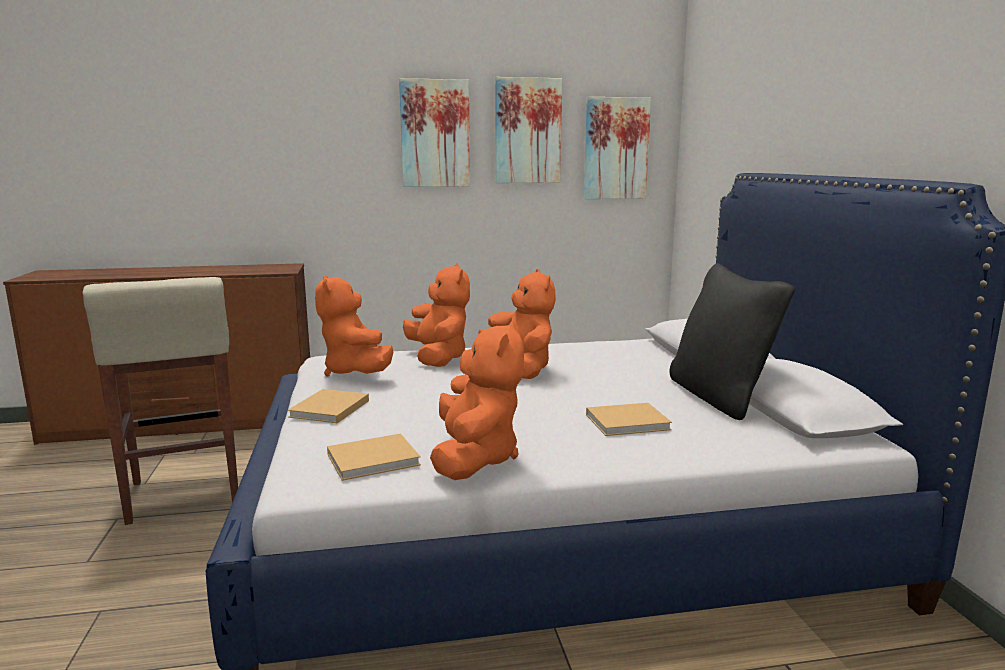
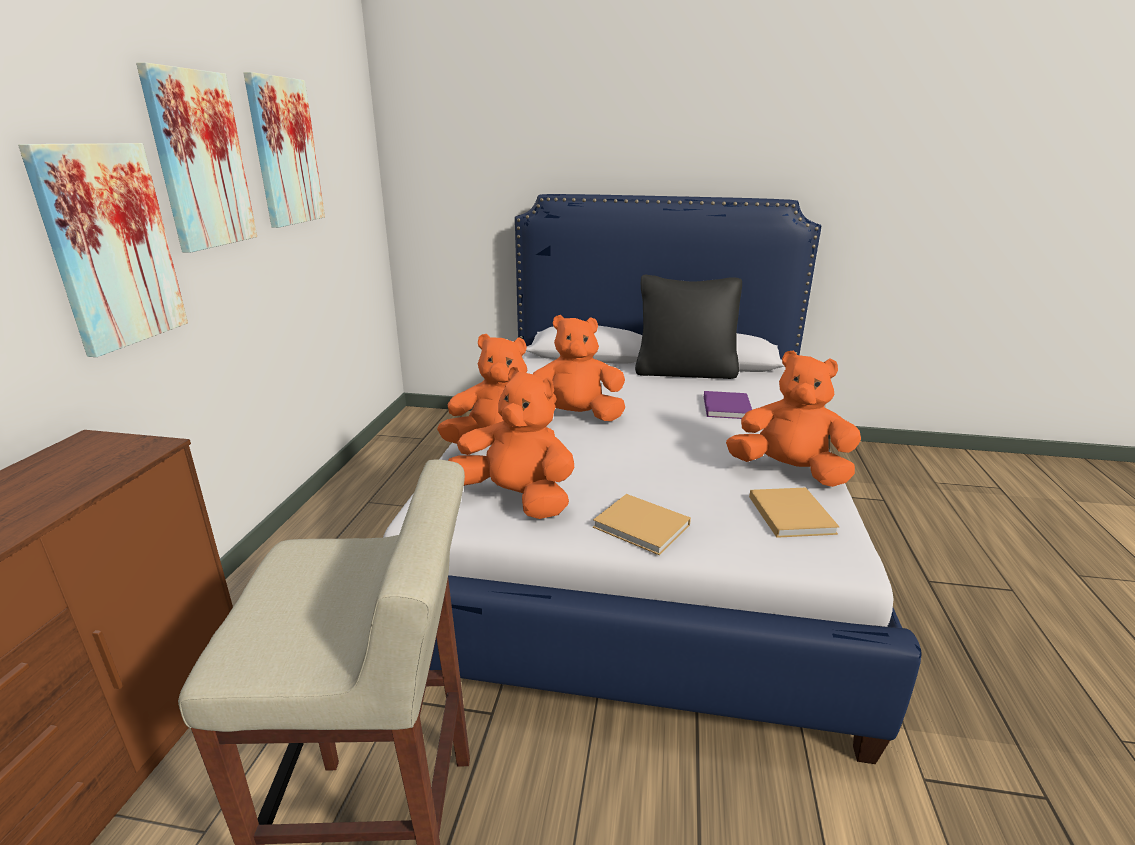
camera: 70 degrees left, 10 degrees up
(356, 372) = (517, 498): orange plush toy -> orange plush toy turned 150 degrees counterclockwise
(616, 148) = (347, 170): picture -> picture (110, 247)
(630, 422) = (726, 406): beige book -> purple book

